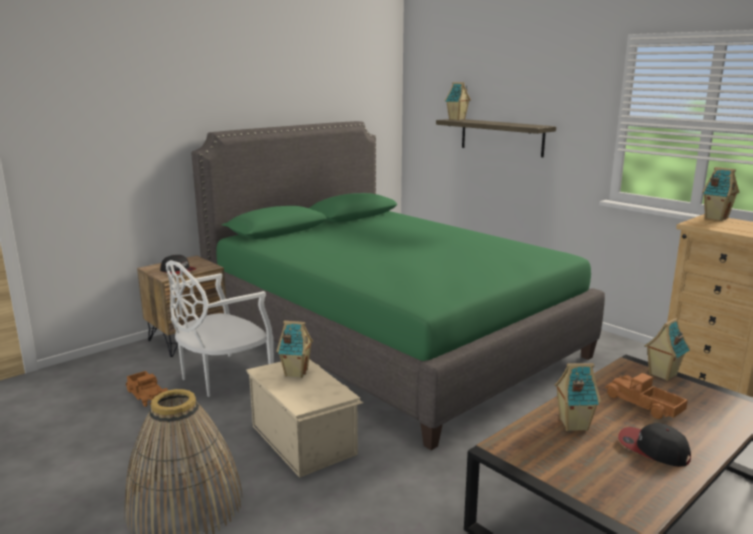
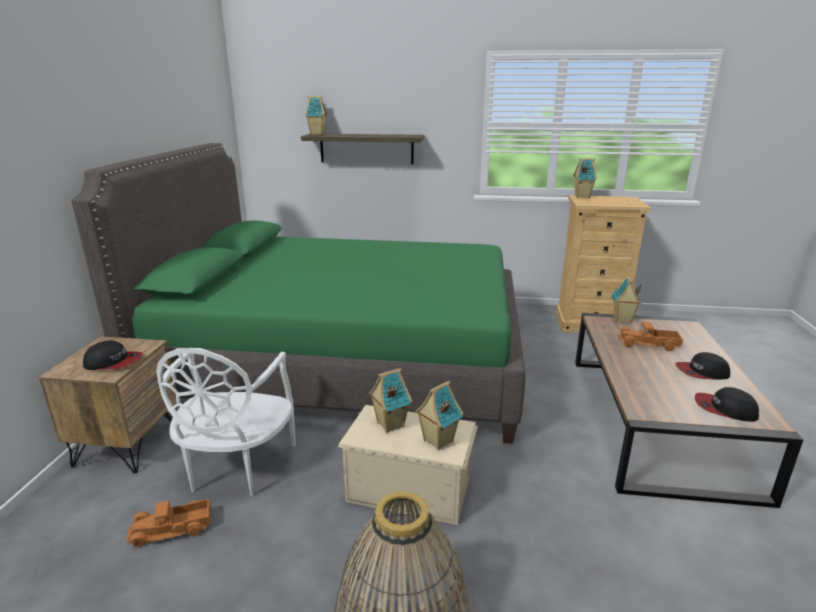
camera: 40 degrees left, 5 degrees up
(148, 394) = (172, 530): toy truck -> toy truck turned 150 degrees clockwise
(572, 424) = (644, 376): toy house -> toy house (437, 441)
(603, 484) = (724, 409): none -> cap

